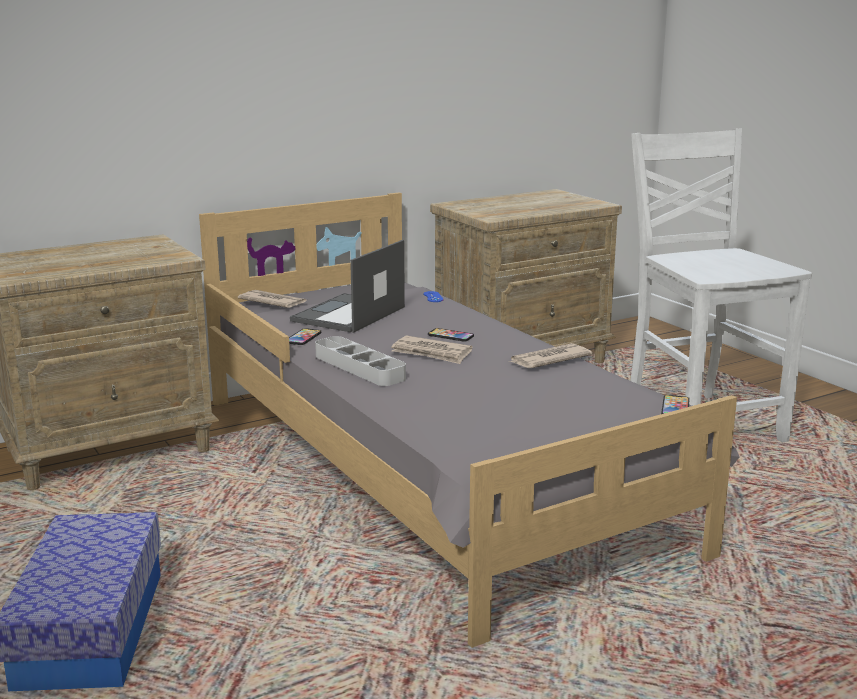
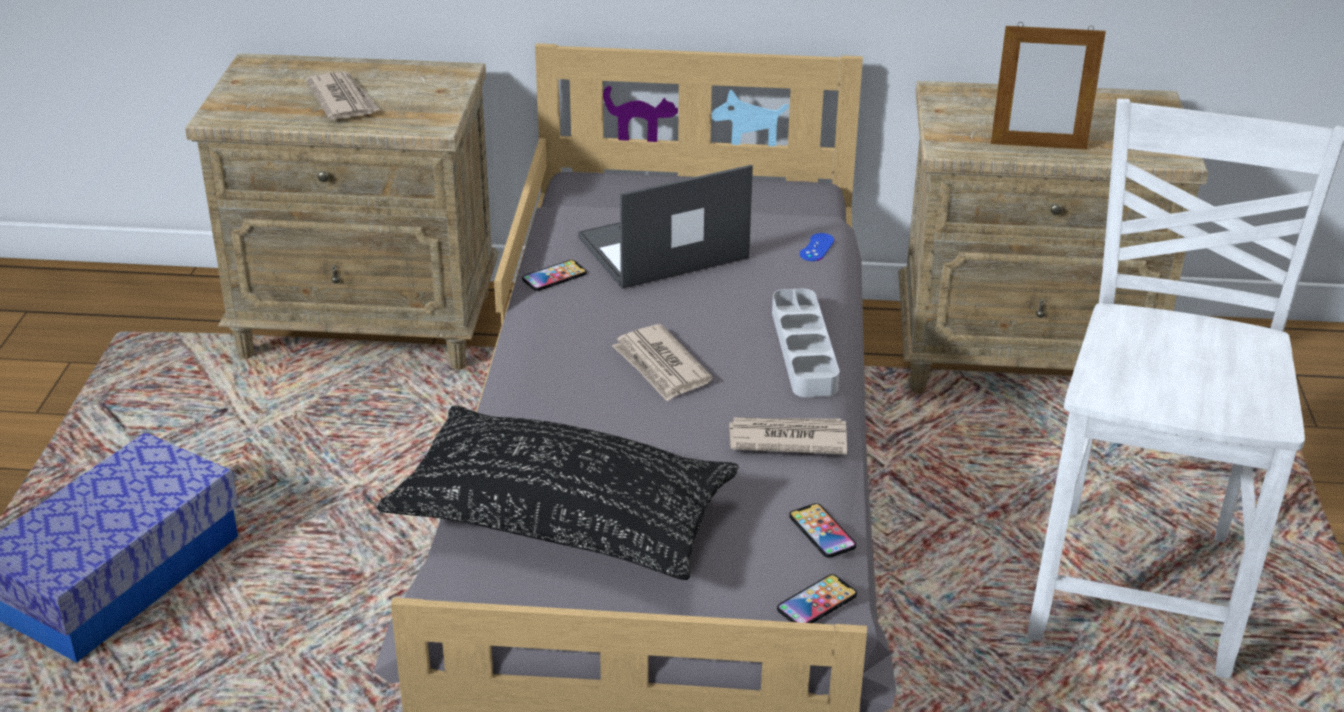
camera: 35 degrees right, 15 degrees up
(272, 302) = (606, 190): newspaper -> newspaper (343, 100)
(359, 367) = (546, 360): grey tray -> grey tray (803, 350)
(450, 336) = (729, 340): phone -> phone (822, 532)
(488, 420) = (563, 520): none -> black pillow
(533, 210) = (1038, 146): none -> picture frame

